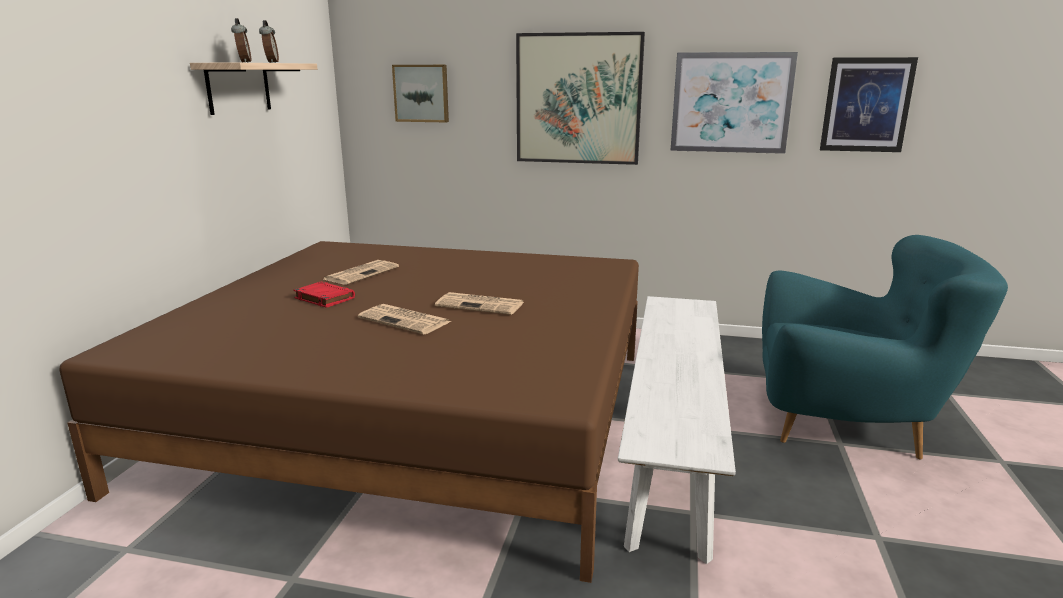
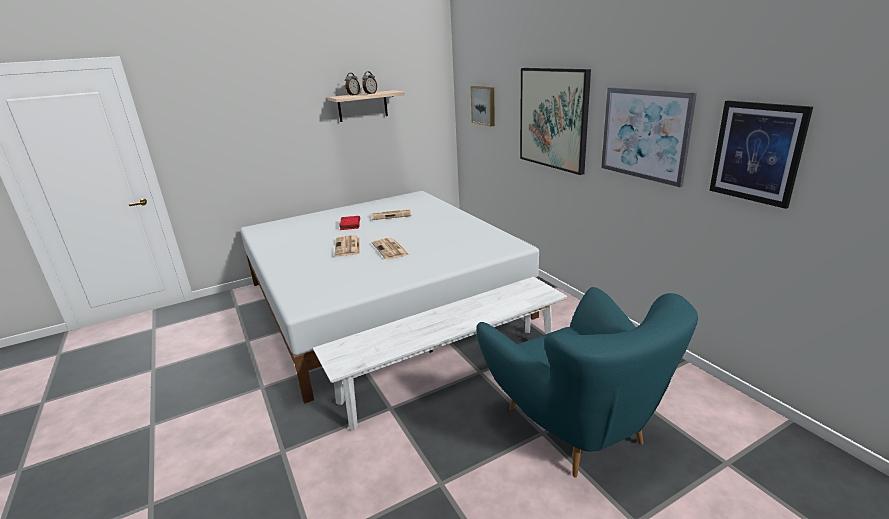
camera: 50 degrees right, 5 degrees up
(417, 413) = (383, 299): brown bed -> white bed

